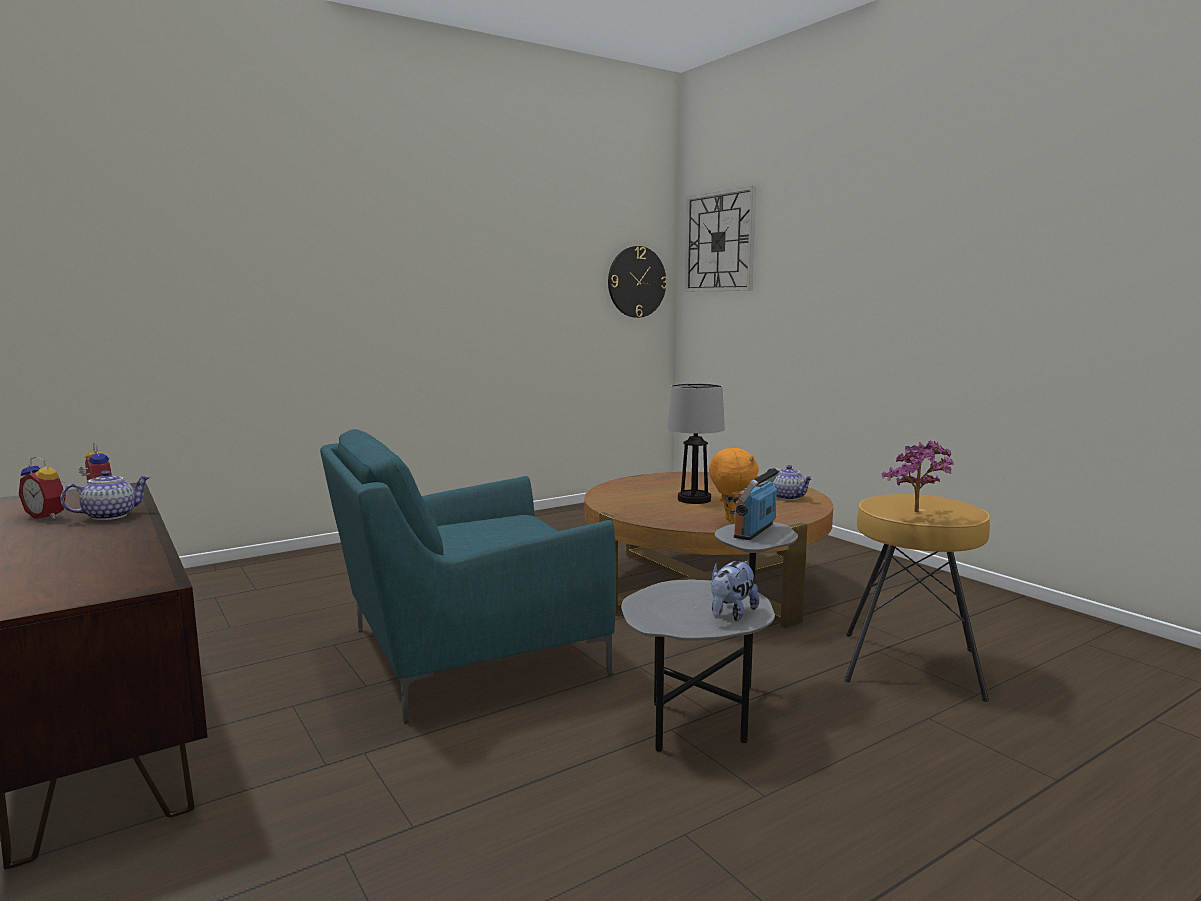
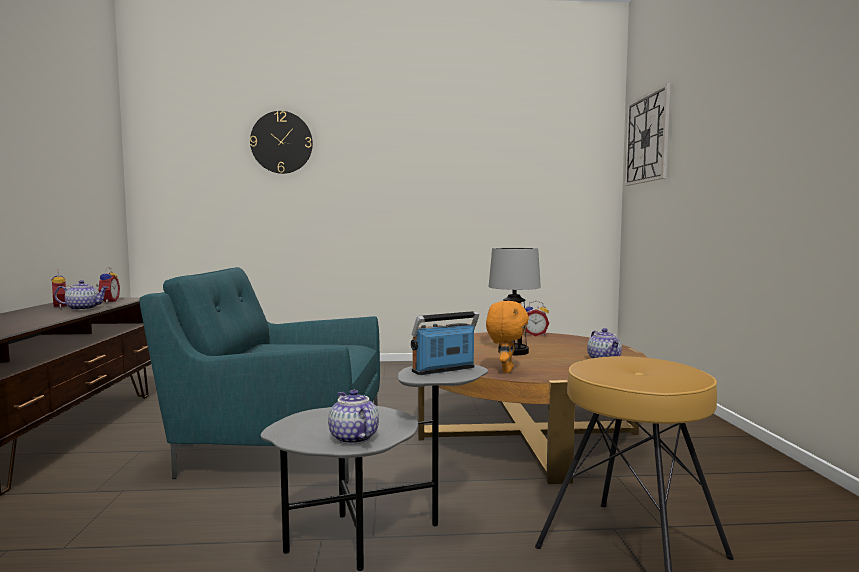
camera: 30 degrees right, 5 degrees down
(636, 282) = (579, 179): wall clock -> wall clock (281, 142)
(672, 476) = (535, 335): none -> alarm clock
(731, 614) = (352, 438): plush toy -> teapot
(918, 513) = (609, 373): potted plant -> none

